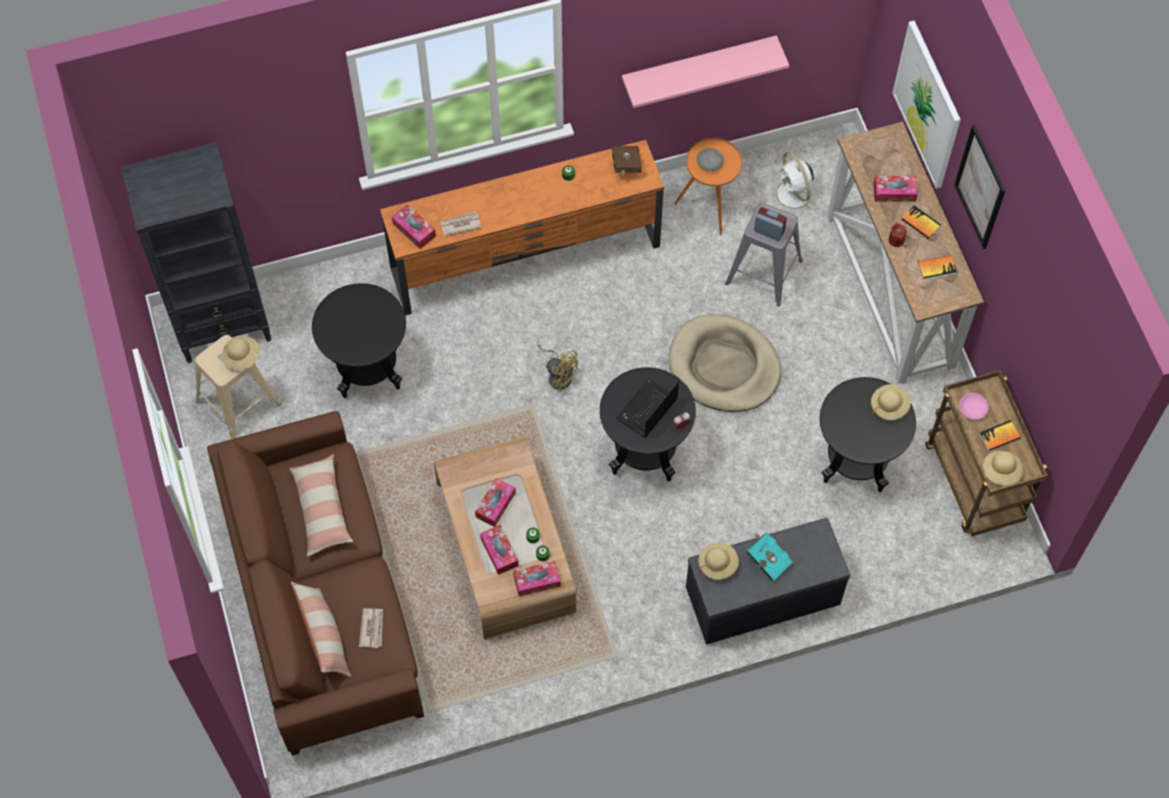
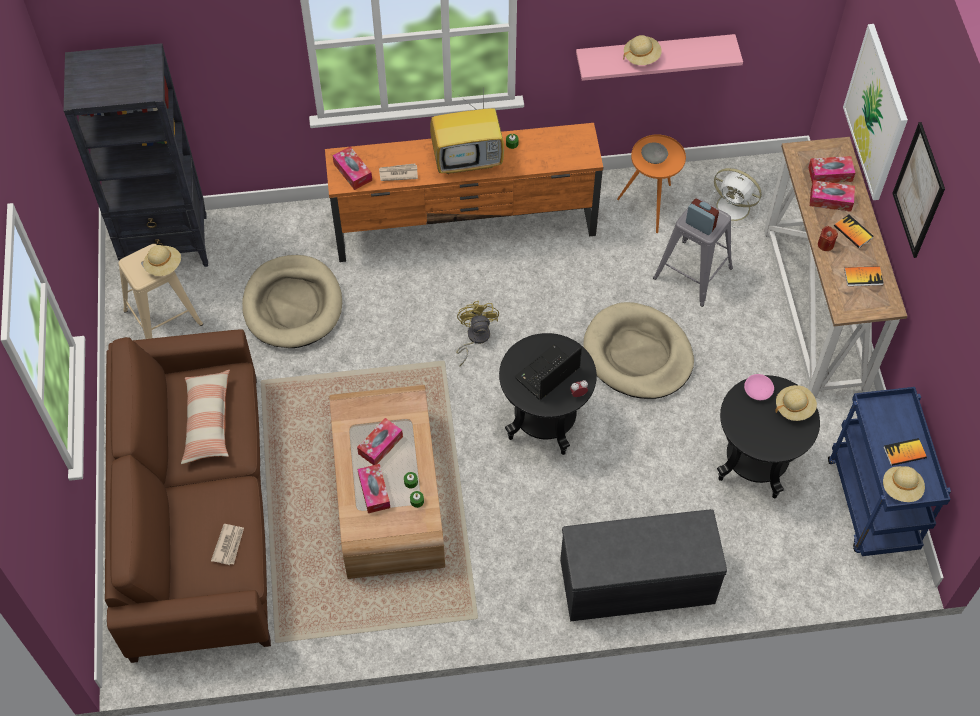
camera: 10 degrees right, 5 degrees down
(324, 636) = (180, 545): pillow -> none
(367, 368) = (293, 305): black side table -> beige dog bed
(528, 198) = (468, 159): none -> television
(537, 581) = (405, 526): tissue box -> tissue box (830, 174)
(559, 375) = (475, 338): yellow fan -> yellow fan turned 135 degrees counterclockwise
(626, 167) = (569, 144): brown book -> none
(718, 564) = (591, 537): beige hat -> beige hat (641, 57)
(767, 559) = (643, 541): turquoise book -> none
(794, 195) = (734, 208): white fan -> white fan turned 45 degrees counterclockwise
(972, 409) = (880, 422): pink bowl -> pink bowl (758, 391)
(975, 483) = (873, 505): brown cart -> blue cart

